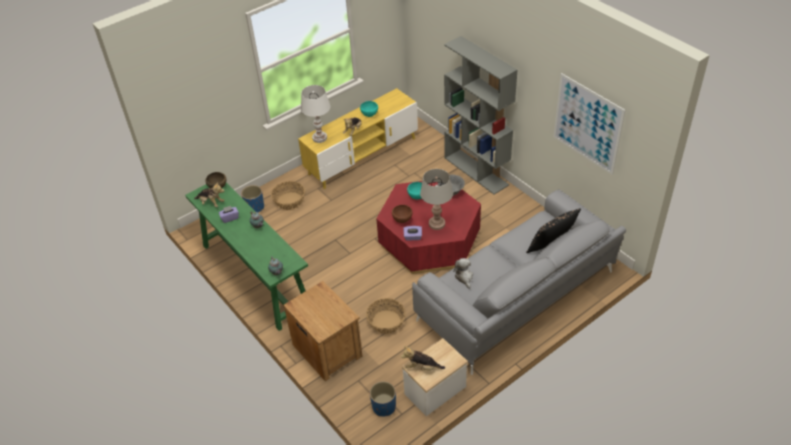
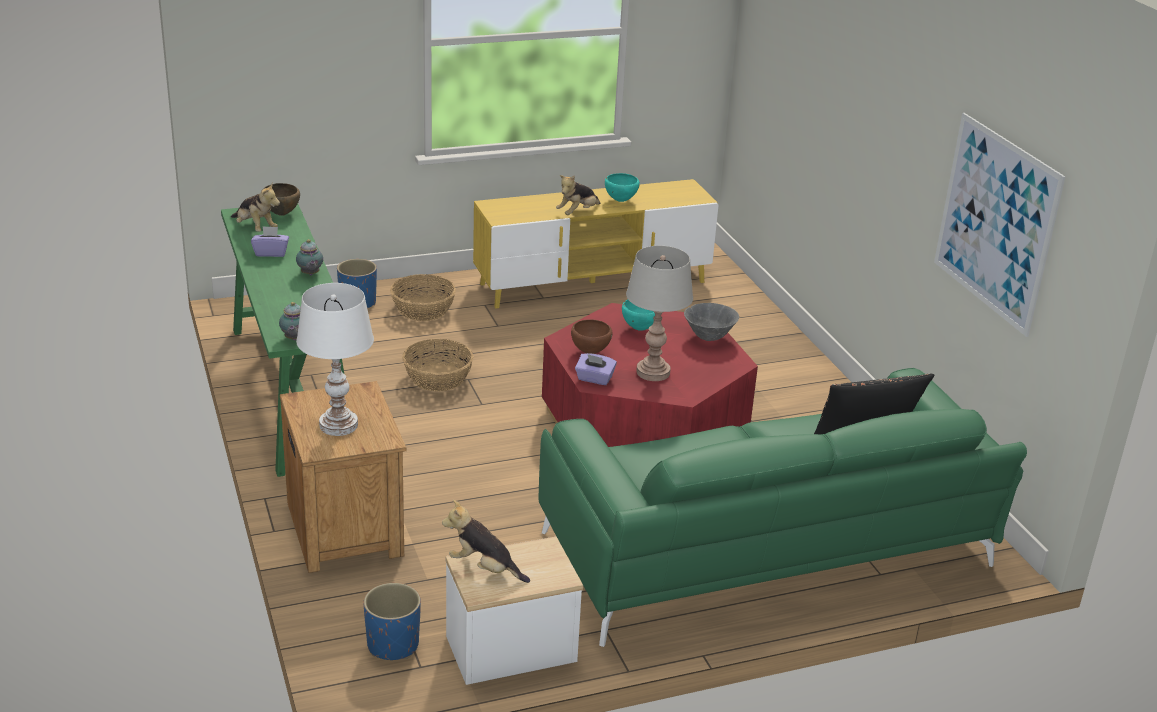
camera: 15 degrees right, 15 degrees down
(319, 138) = (512, 208): white table lamp -> white table lamp (338, 425)
(386, 322) = (483, 518): basket -> basket (437, 378)
(464, 277) = (654, 454): plush toy -> none
(476, 171) = (794, 351): grey bookcase -> none
(517, 297) = (768, 553): grey sofa -> green sofa

